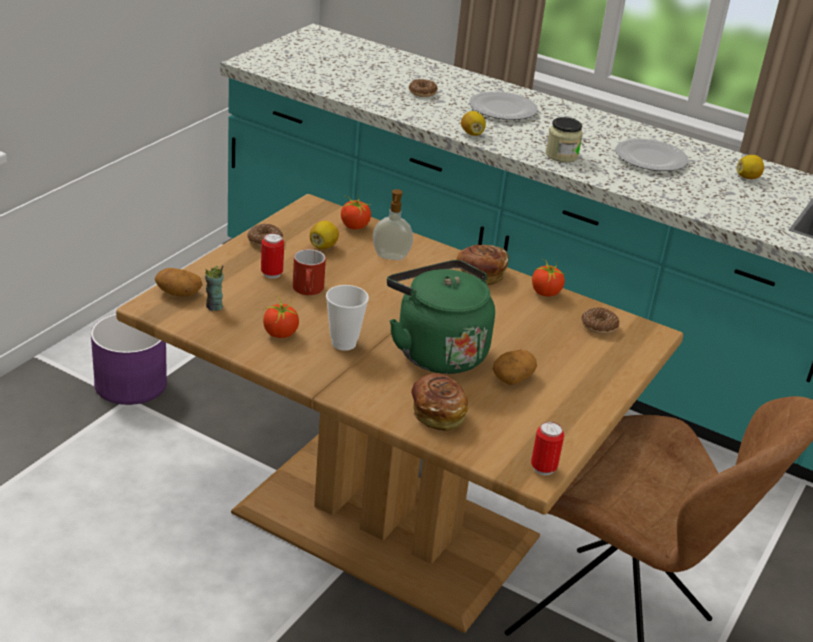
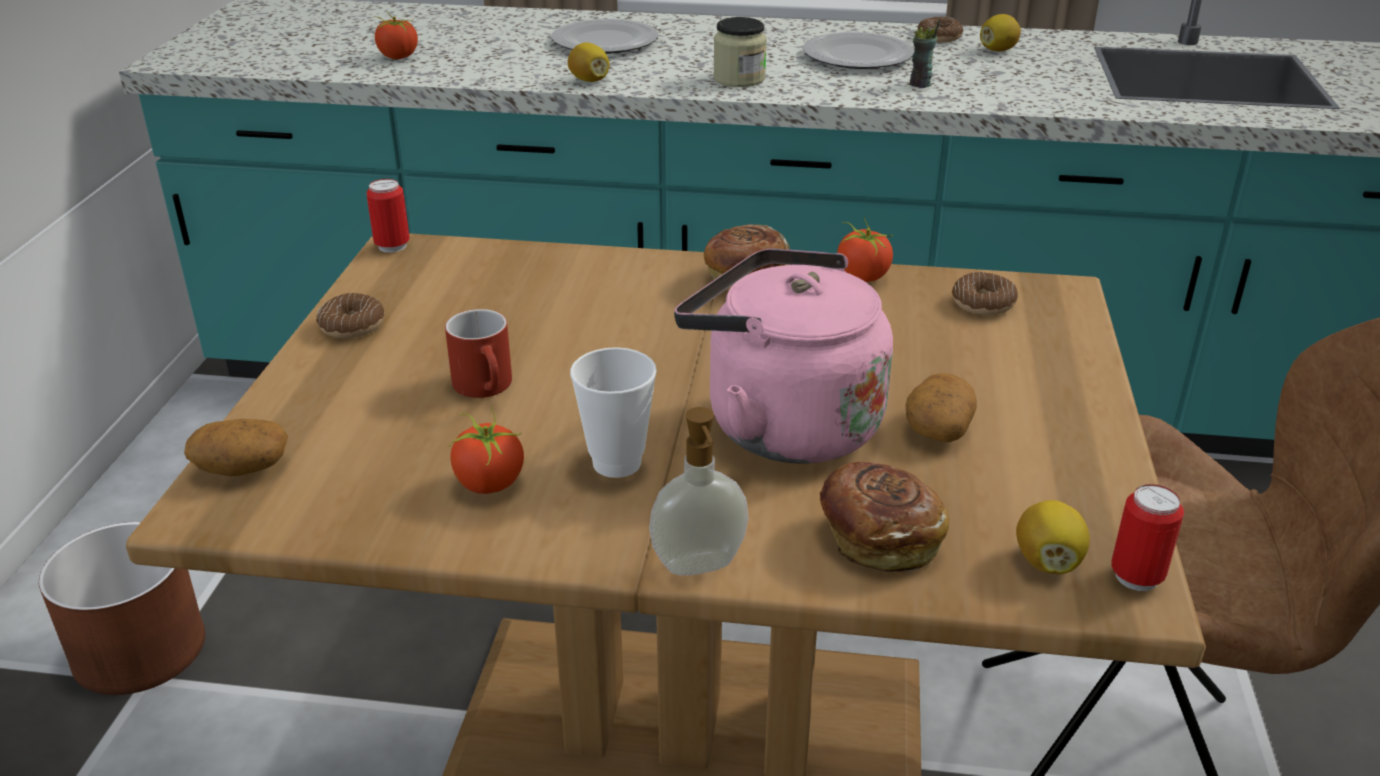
camera: 20 degrees left, 0 degrees up
(131, 383) = (139, 648): purple planter -> brown planter
(214, 307) = (329, 472): cup -> cup (920, 84)
(271, 274) = (401, 378): can -> can (392, 246)
(323, 246) = (460, 306): lemon -> lemon (1048, 561)
(354, 226) = (490, 260): tomato -> tomato (398, 57)
(391, 257) = (585, 292): soap dispenser -> soap dispenser (699, 566)
(422, 93) = (472, 46): donut -> donut (939, 37)
(436, 351) = (782, 424): green kettle -> pink kettle

